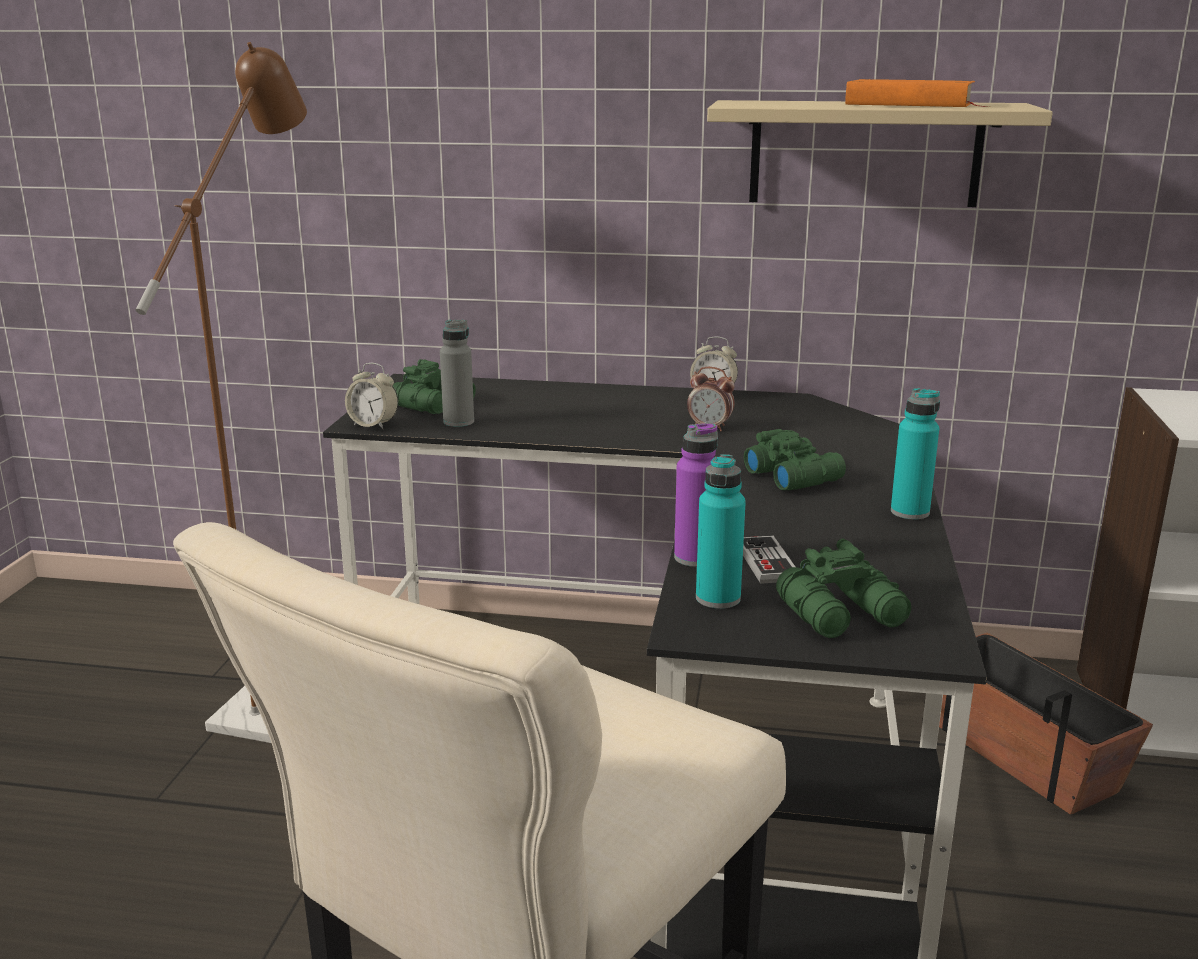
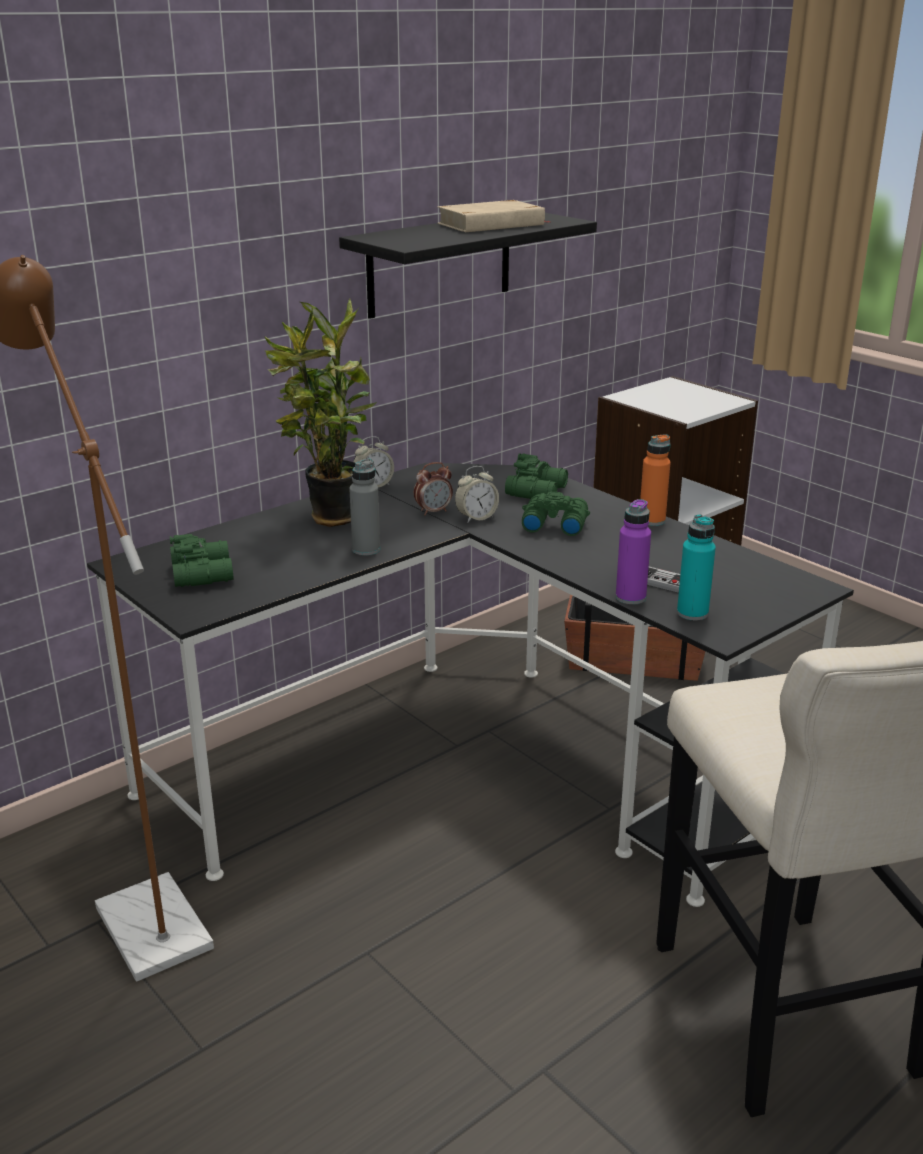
camera: 50 degrees left, 5 degrees up
(373, 425) = (206, 610): alarm clock -> alarm clock (476, 518)
(458, 422) = (263, 579): grey bottle -> grey bottle (366, 550)
(614, 403) = (330, 518): none -> potted plant
(844, 614) = (753, 591): green binoculars -> green binoculars (538, 491)
(865, 153) = (440, 263): beige shelf -> black shelf
(910, 104) = (491, 224): orange book -> beige book
(910, 512) = (652, 521): turquoise bottle -> orange bottle

